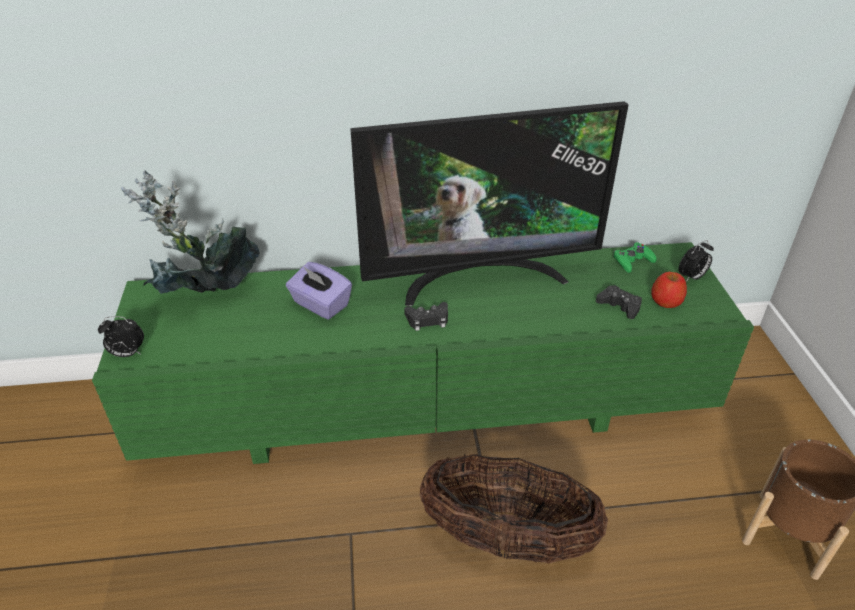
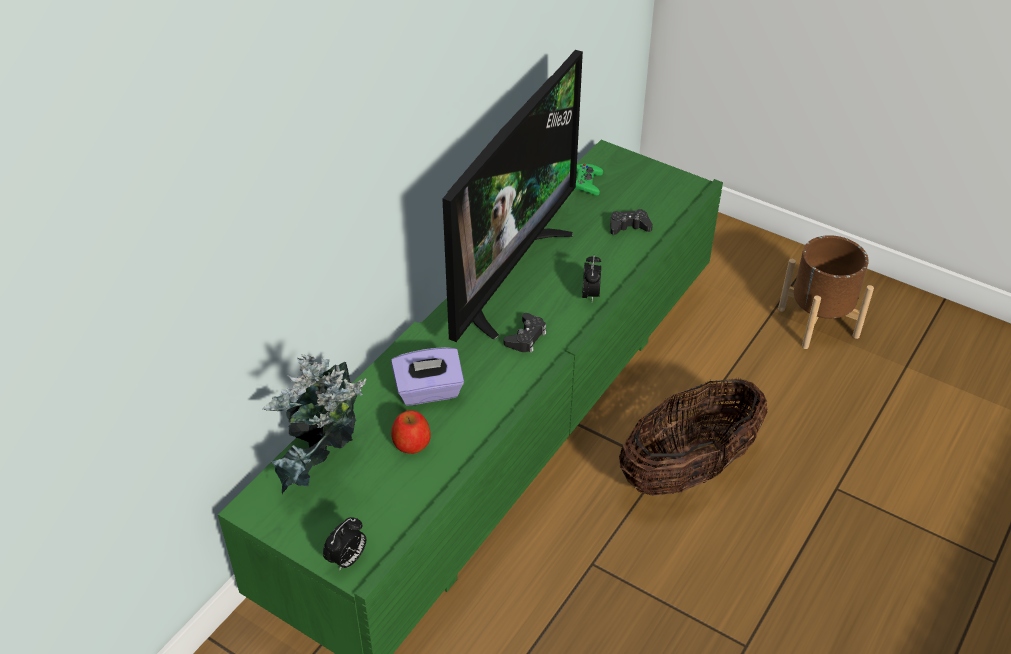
camera: 50 degrees left, 5 degrees up
(666, 300) = (649, 200): apple -> apple (412, 442)
(691, 277) = (639, 170): alarm clock -> alarm clock (590, 295)

